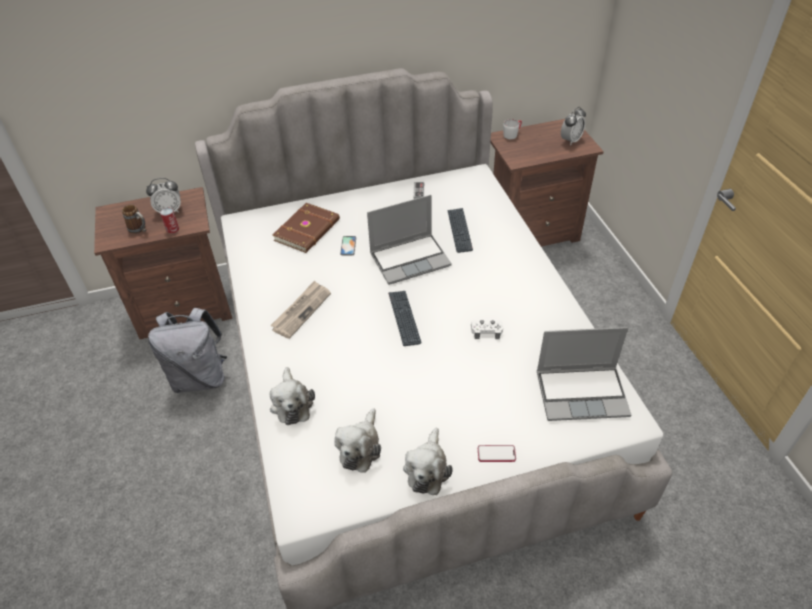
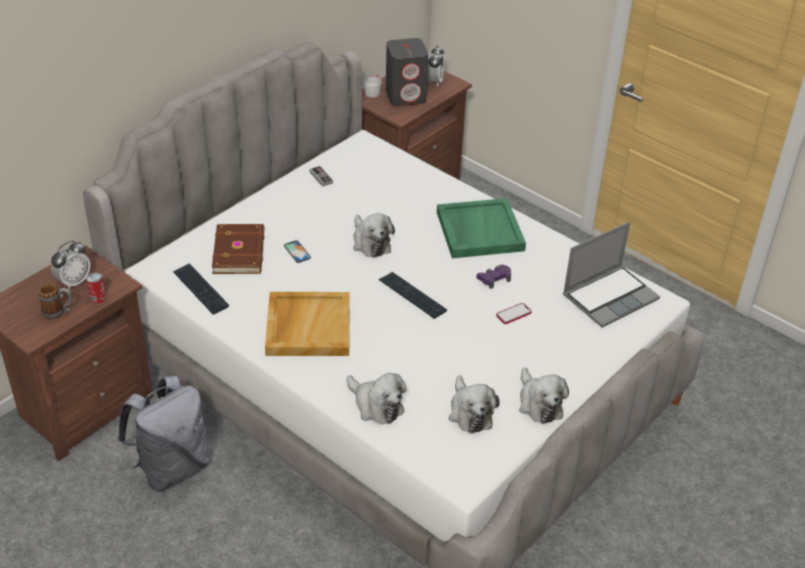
camera: 35 degrees left, 5 degrees down
(301, 310) = (307, 326): newspaper -> beige tray
(410, 259) = (370, 242): laptop -> plush toy
(459, 230) = (394, 201): keyboard -> keyboard (200, 290)
(486, 331) = (494, 279): white game controller -> purple game controller
(496, 454) = (582, 369): phone -> phone (513, 314)
(509, 282) = (479, 231): none -> green tray
(536, 145) = (406, 96): none -> grey speaker

